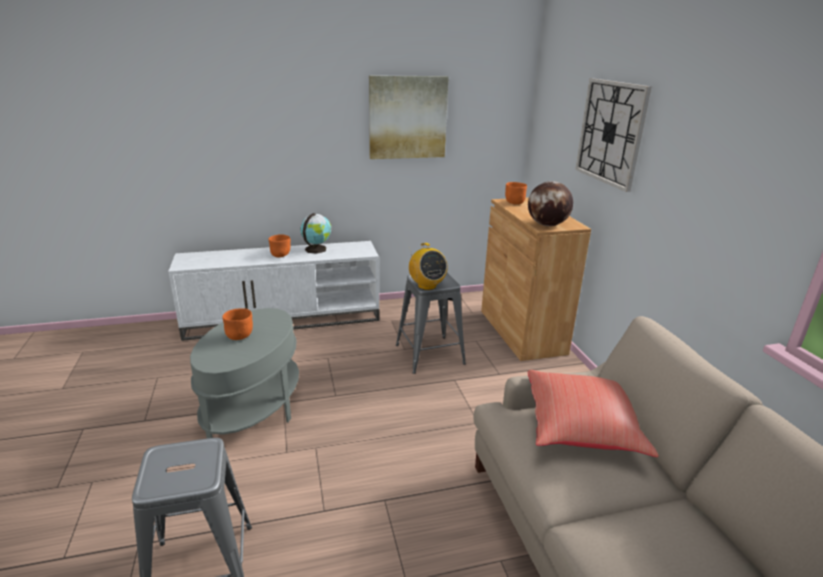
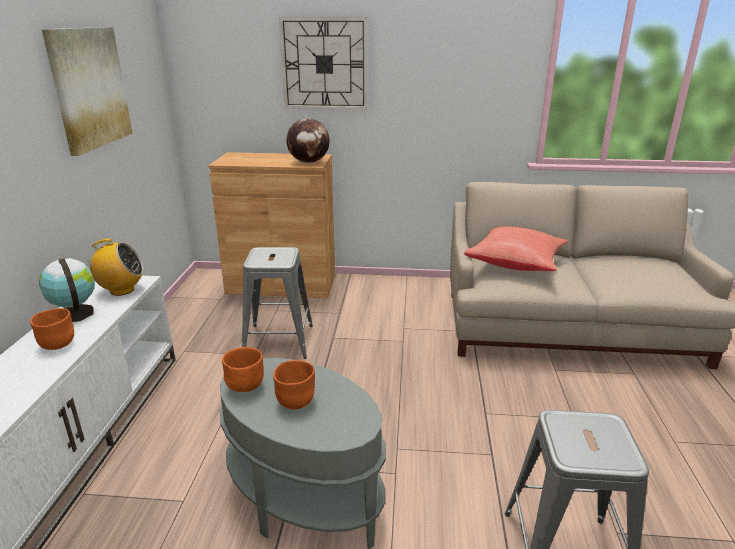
camera: 70 degrees left, 0 degrees up
(427, 286) = (283, 261): radio -> radio (121, 290)
(514, 203) = (235, 160): orange bowl -> orange bowl (246, 387)

